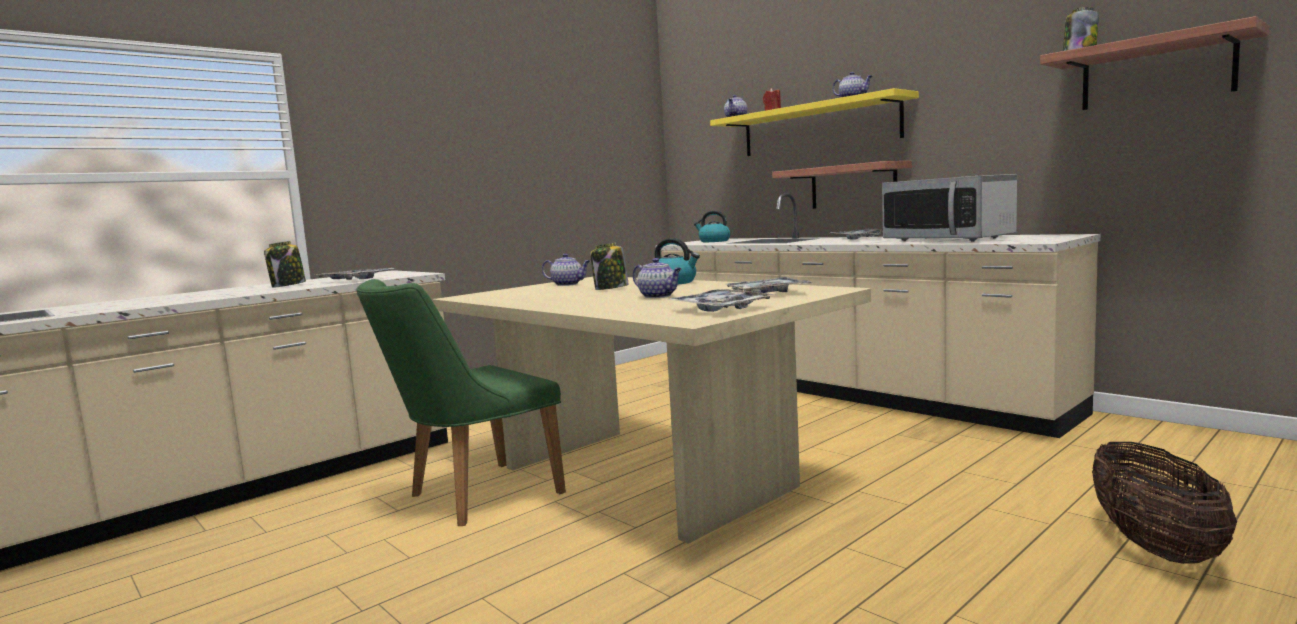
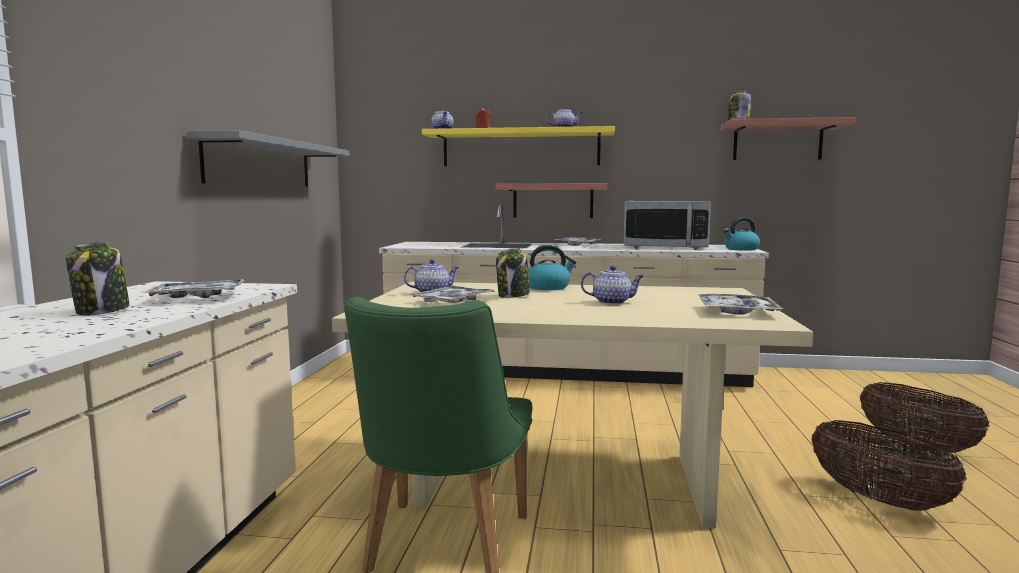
camera: 40 degrees left, 0 degrees up
(544, 172) = (261, 164): none -> grey shelf
(713, 241) = (429, 244): kettle -> kettle (741, 249)
(767, 293) = (694, 295): tray -> tray (452, 302)
(930, 576) = (879, 499): none -> basket

